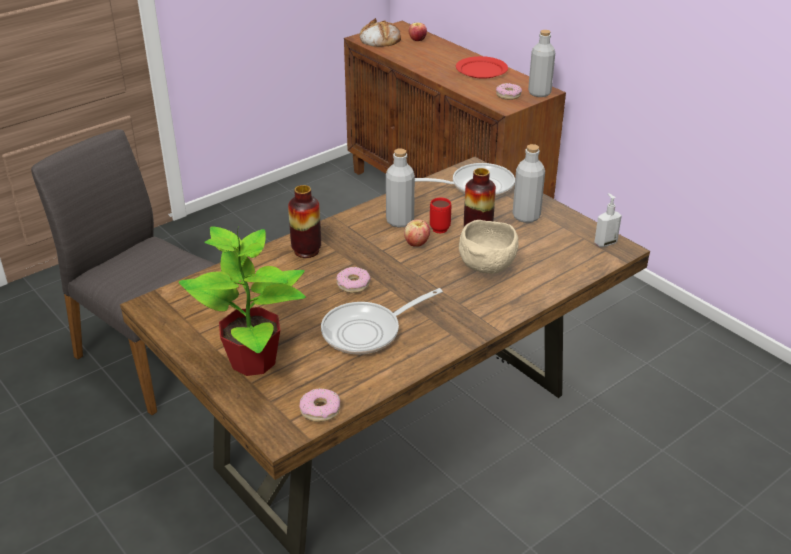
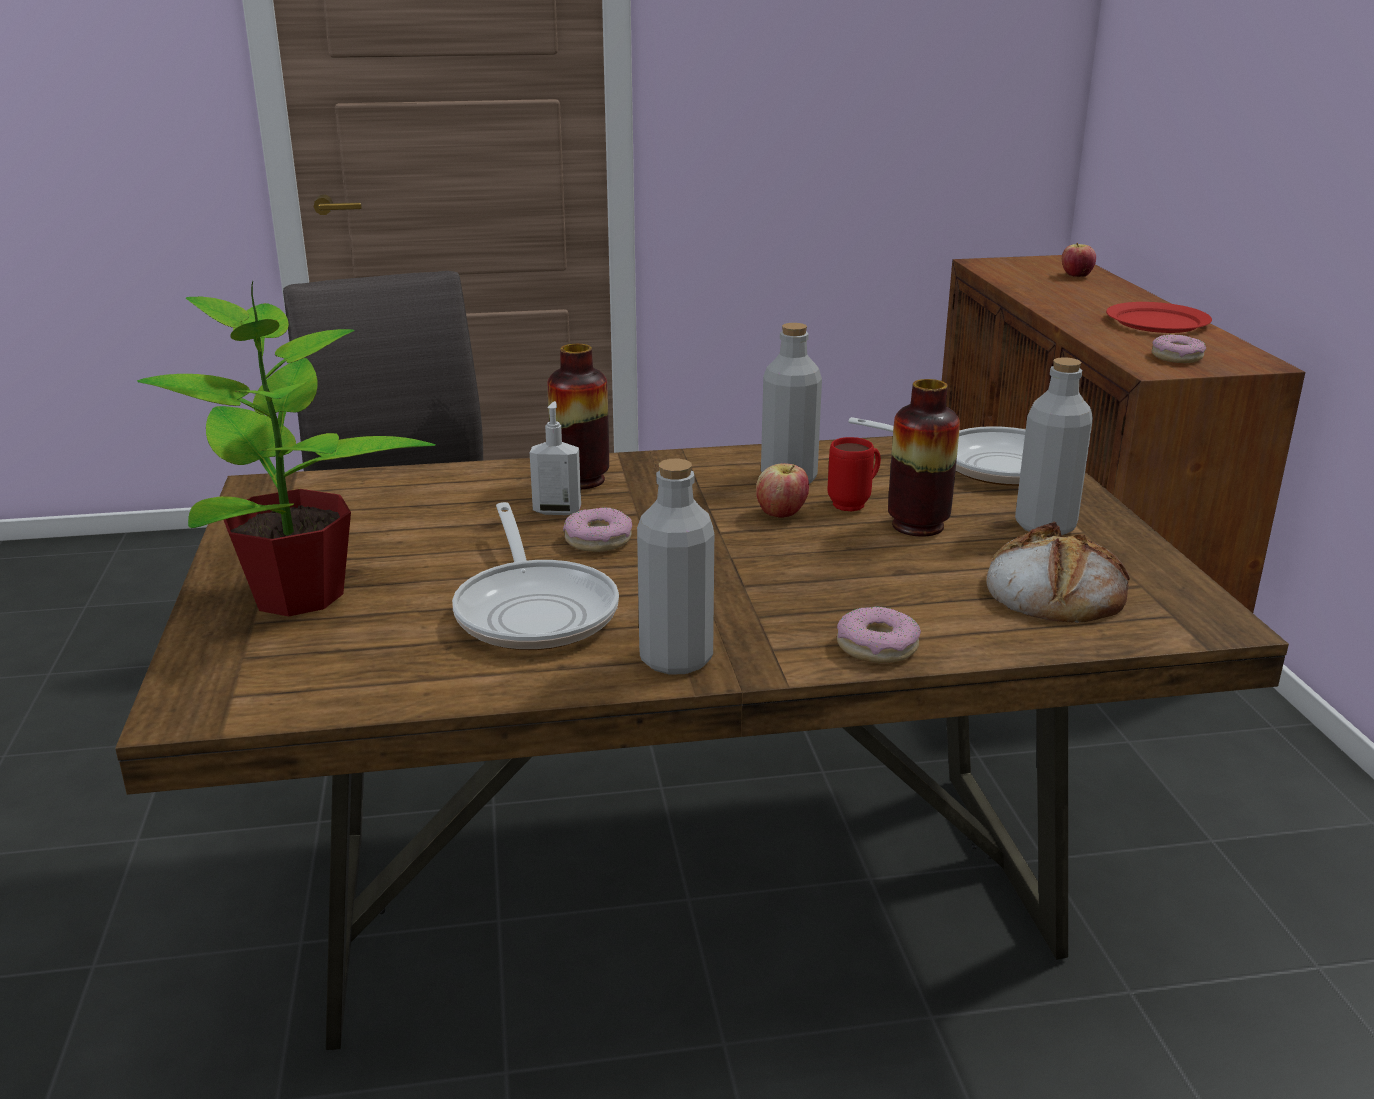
camera: 30 degrees right, 10 degrees down
(320, 410) = (299, 697): donut -> donut (877, 647)
(367, 331) = (535, 610): frying pan -> frying pan turned 105 degrees counterclockwise
(379, 39) = (1010, 267): bread -> bread (1053, 589)
(487, 266) = (879, 577): beige bowl -> none
(539, 93) = (1245, 364): grey bottle -> grey bottle (676, 658)
(605, 243) = (1185, 604): soap dispenser -> soap dispenser (557, 510)

